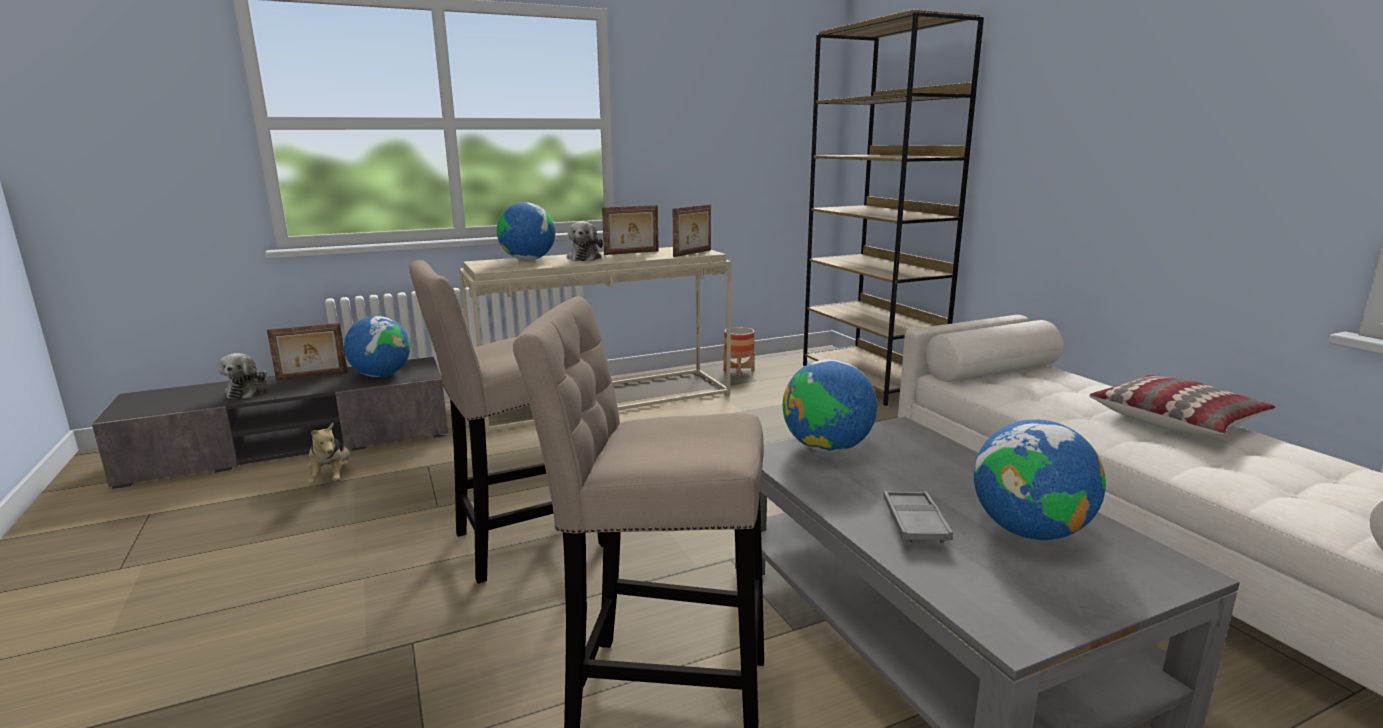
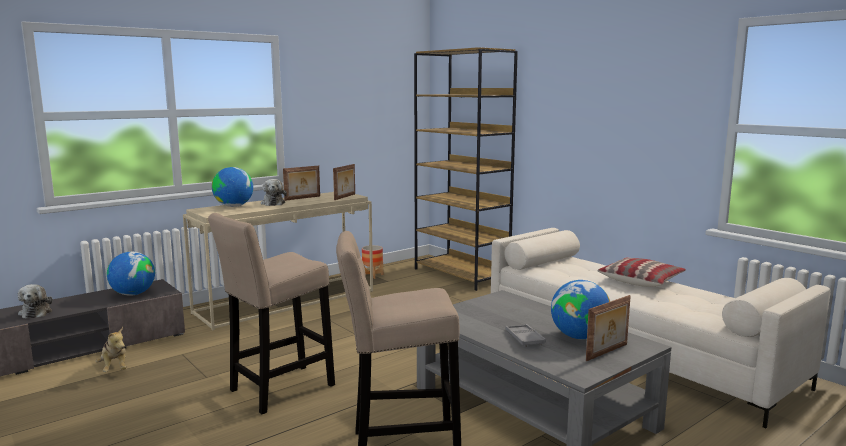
camera: 15 degrees left, 5 degrees down
(312, 376) = (78, 299): picture frame -> picture frame (607, 352)
(827, 448) = (467, 309): globe -> none

